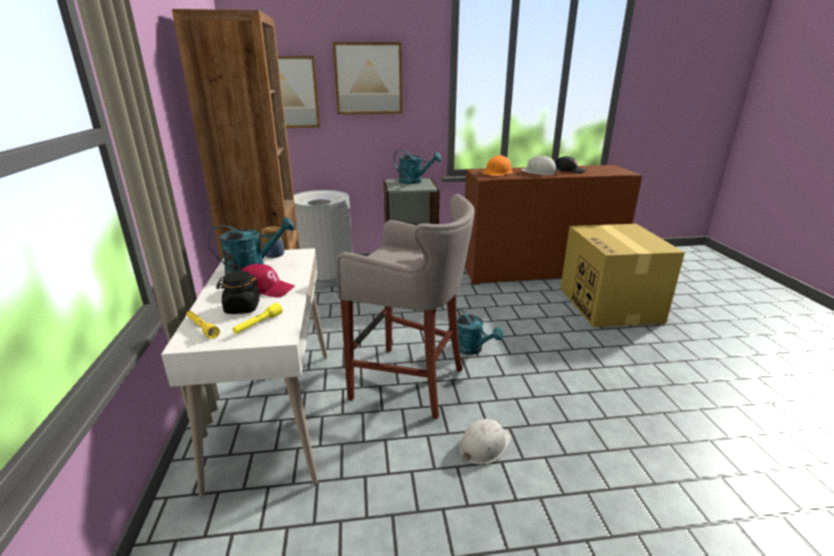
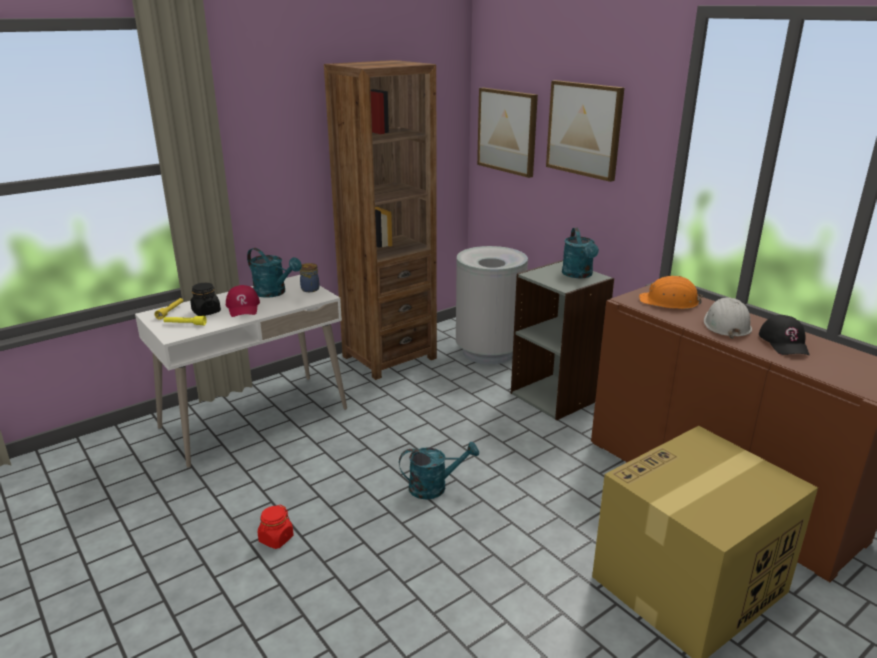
camera: 60 degrees right, 0 degrees up
(411, 382) = (342, 467): grey stool -> none
(472, 349) = (434, 487): turquoise watering can -> turquoise watering can turned 120 degrees counterclockwise
(484, 445) = (276, 539): white hard hat -> red jar

